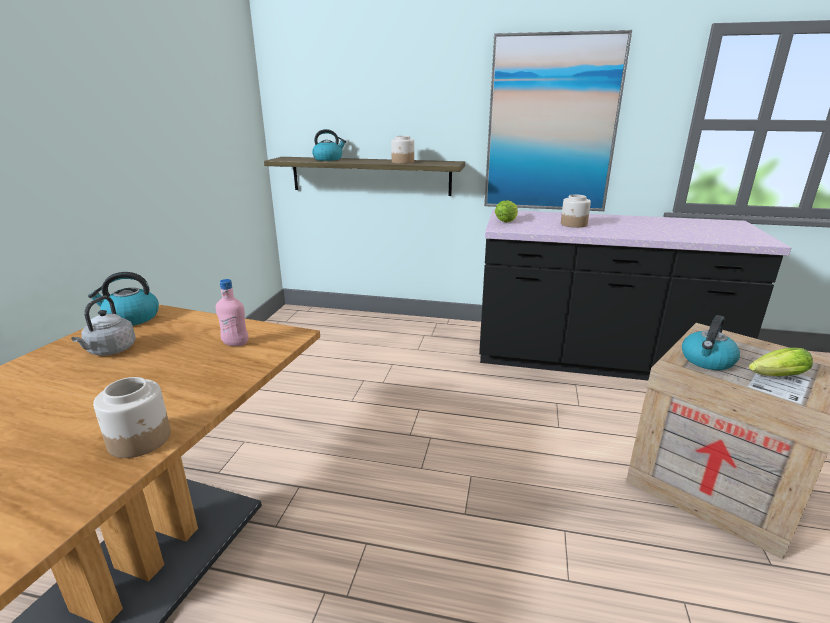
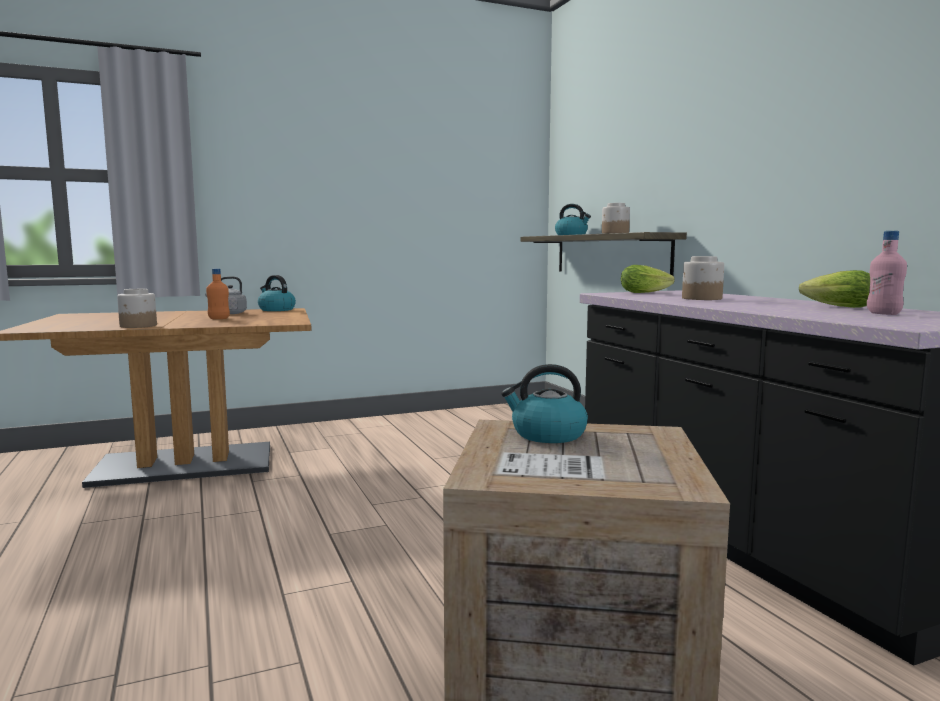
camera: 55 degrees right, 15 degrees down
(163, 367) = (219, 318): none -> orange bottle
(235, 343) = (265, 320): pink bottle -> pink bottle (883, 313)
(551, 125) = (775, 175): picture -> none
(773, 377) = (561, 461): lettuce -> lettuce (835, 307)

